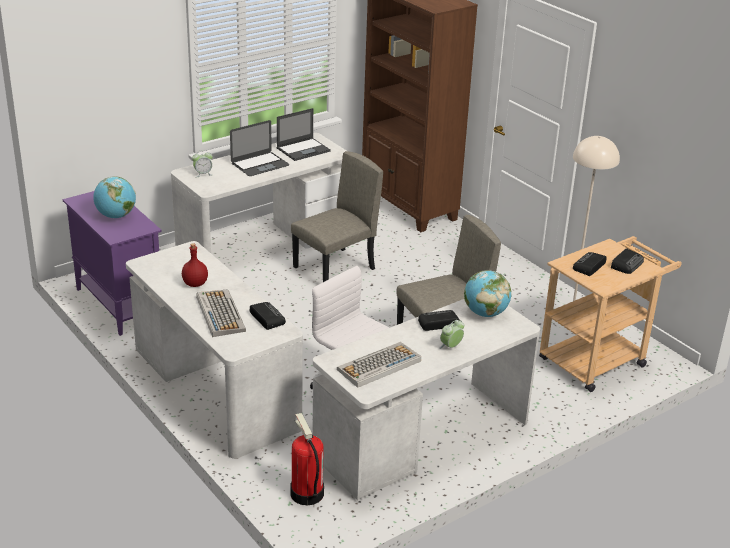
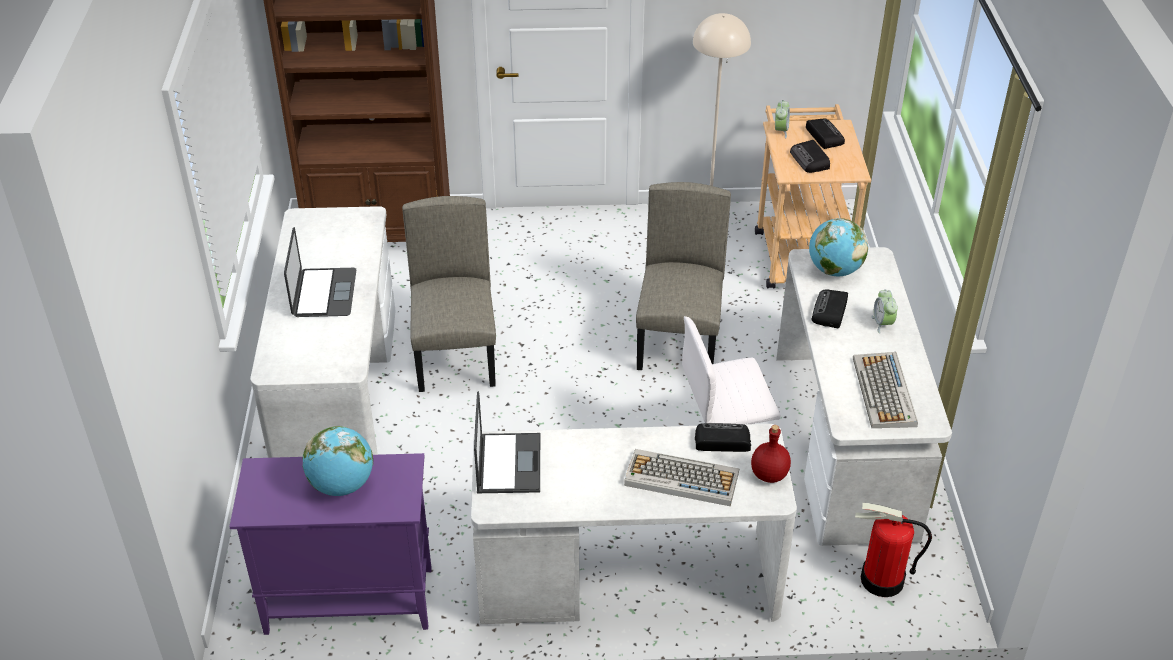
camera: 55 degrees left, 10 degrees up
(194, 284) = (589, 474): red bottle -> red bottle (768, 475)
(203, 174) = (295, 355): alarm clock -> alarm clock (780, 131)
(303, 149) = (324, 239): laptop -> laptop (508, 463)

